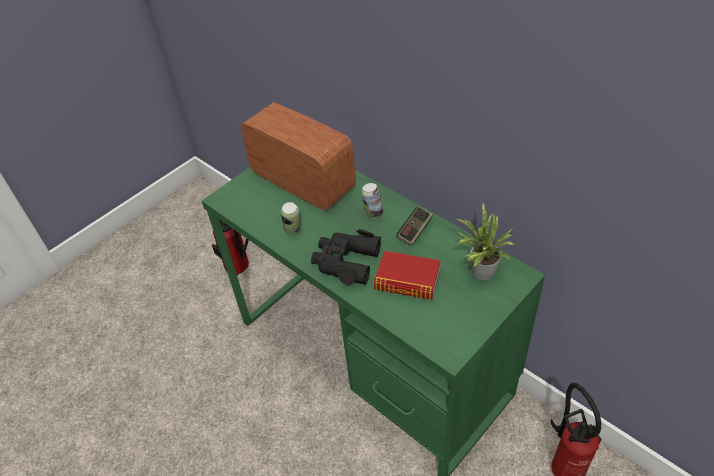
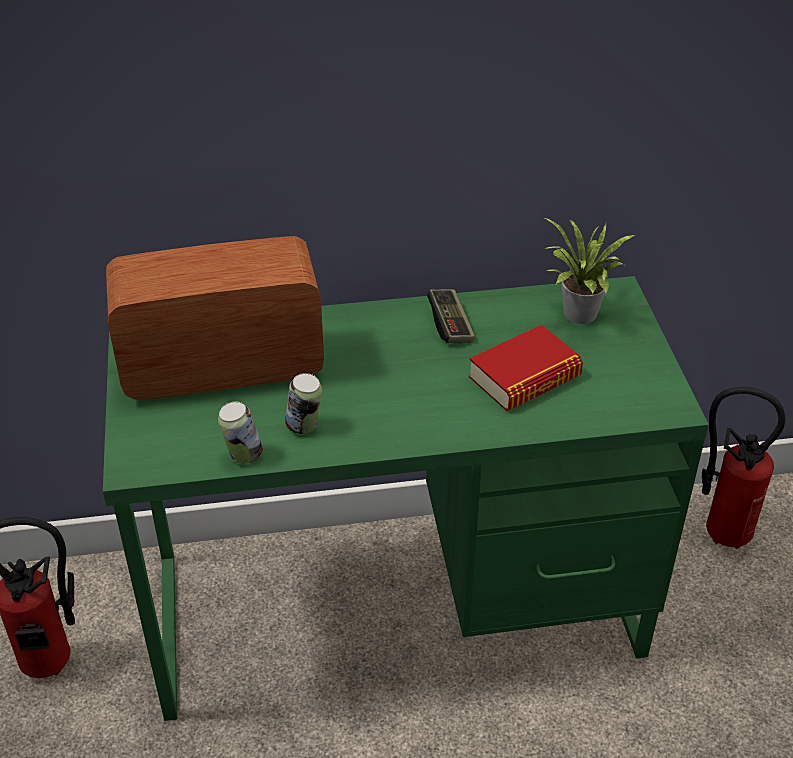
camera: 55 degrees left, 5 degrees down
(345, 262) = (428, 410): black binoculars -> none
(373, 213) = (372, 340): can -> can (243, 456)

